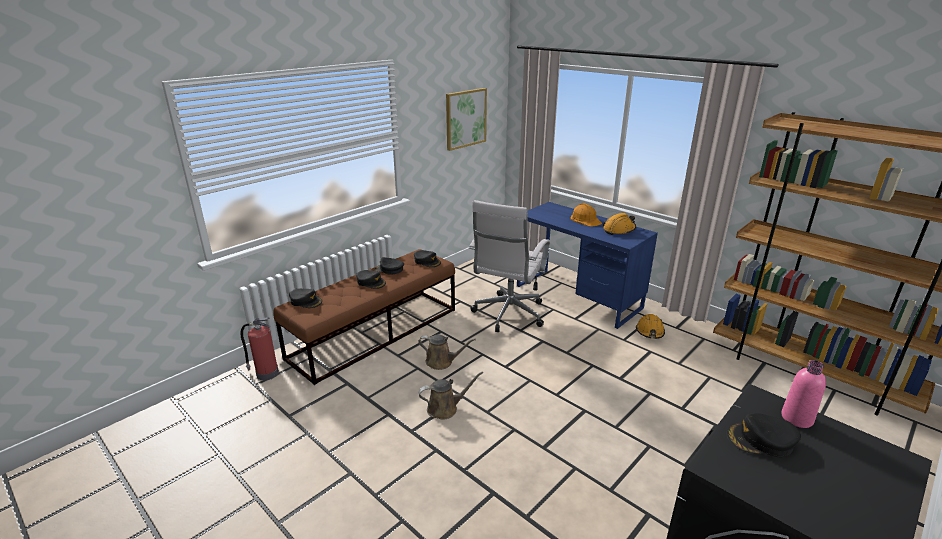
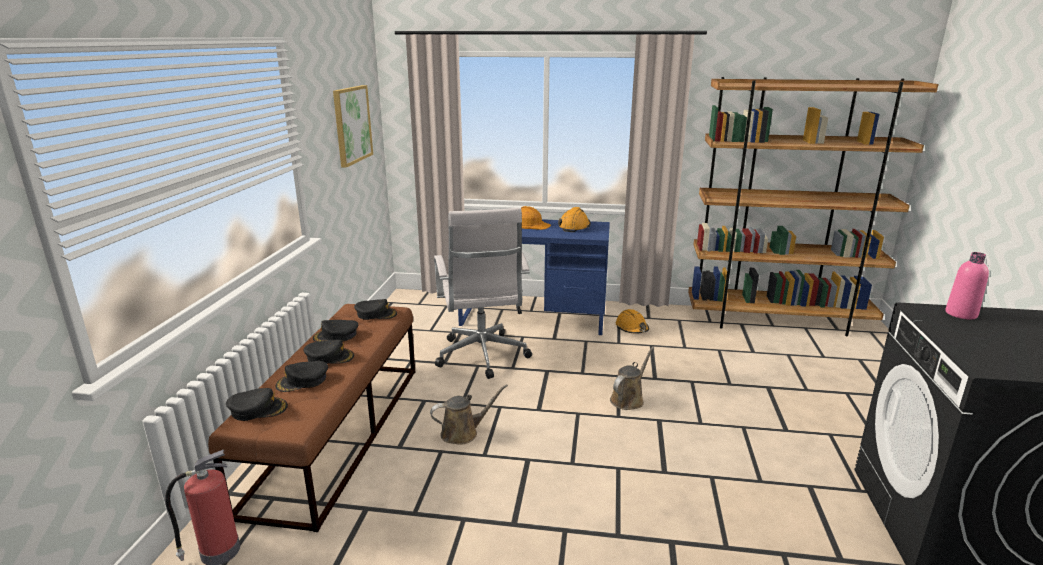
camera: 35 degrees left, 5 degrees down
(445, 408) = (524, 480): brown watering can -> brown watering can (628, 399)
(761, 440) = (973, 337): black cap -> black cap (302, 381)

